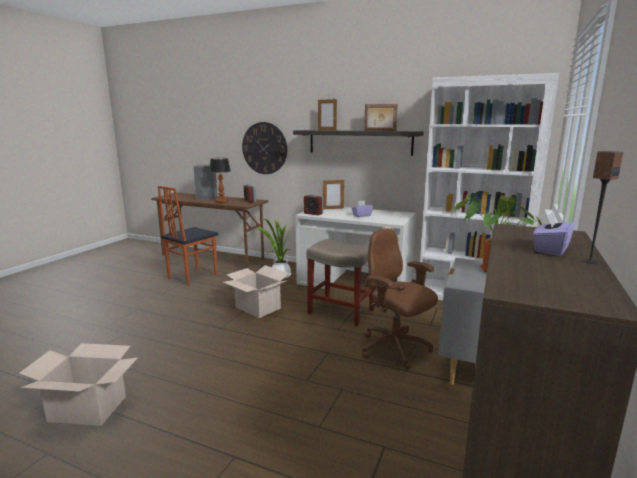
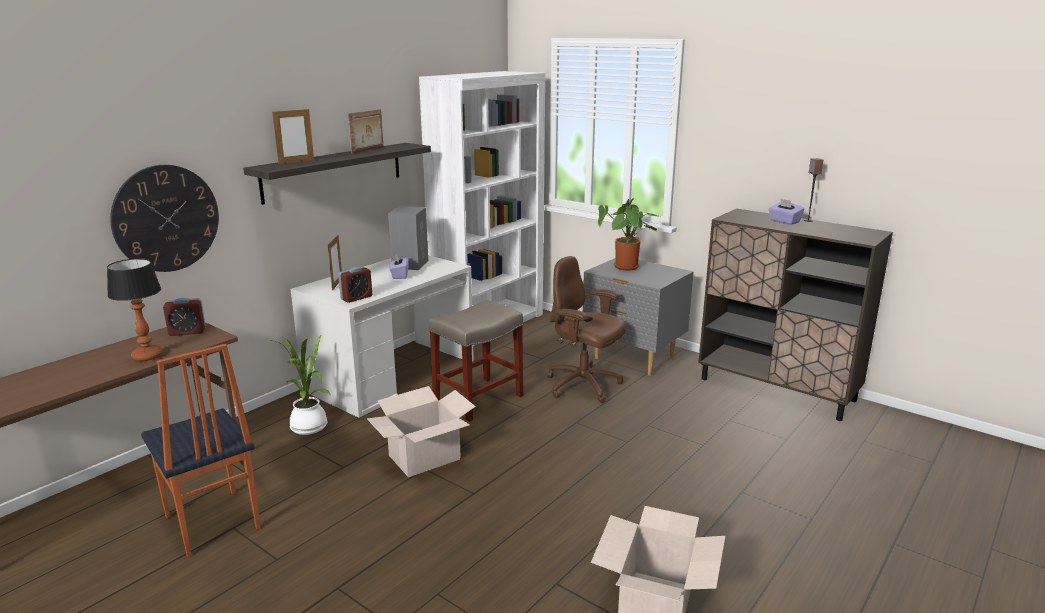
camera: 75 degrees left, 5 degrees up
(207, 198) = (75, 369): grey speaker -> grey speaker (410, 264)
(395, 349) = (584, 386): brown office chair -> brown office chair turned 60 degrees clockwise

